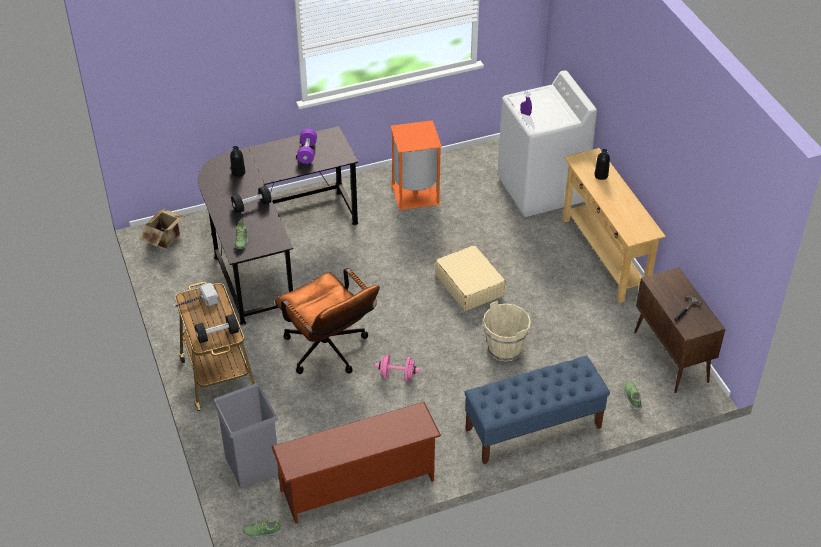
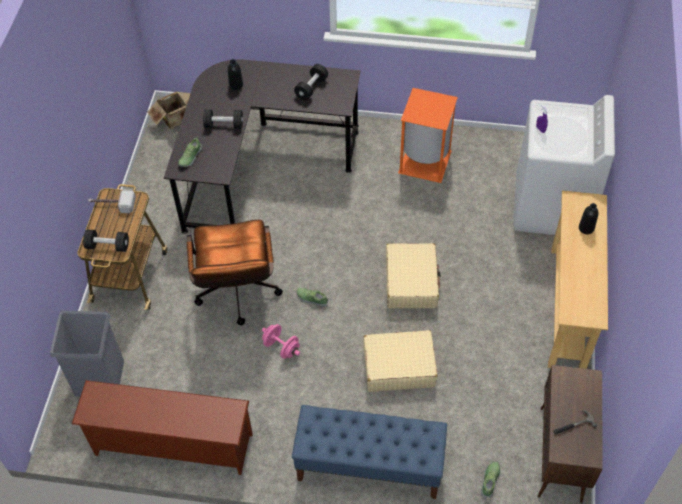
camera: 30 degrees right, 10 degrees up
(262, 531) = (63, 449): shoe -> shoe (312, 298)
(307, 152) = (311, 88): purple dumbbell -> black dumbbell
(504, 349) = (398, 366): beige bucket -> beige suitcase

